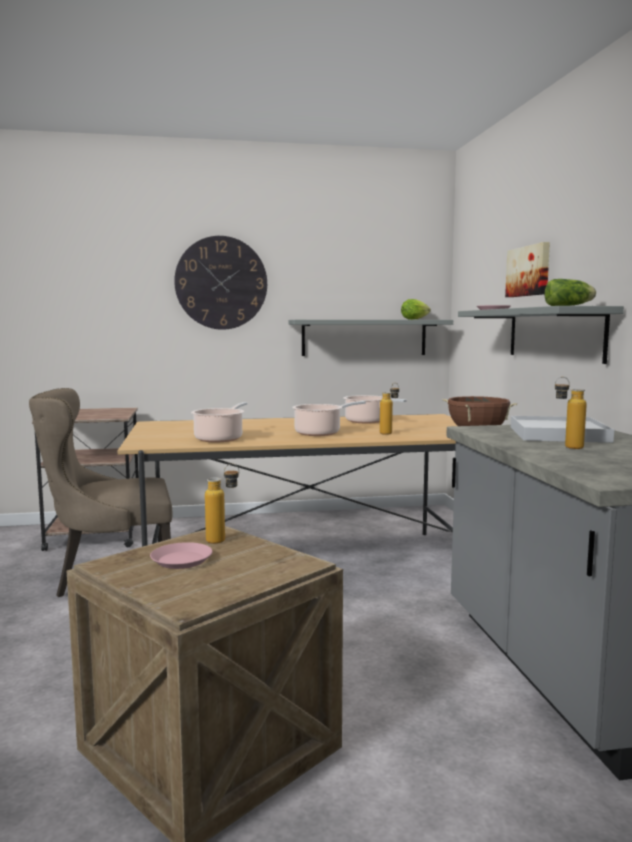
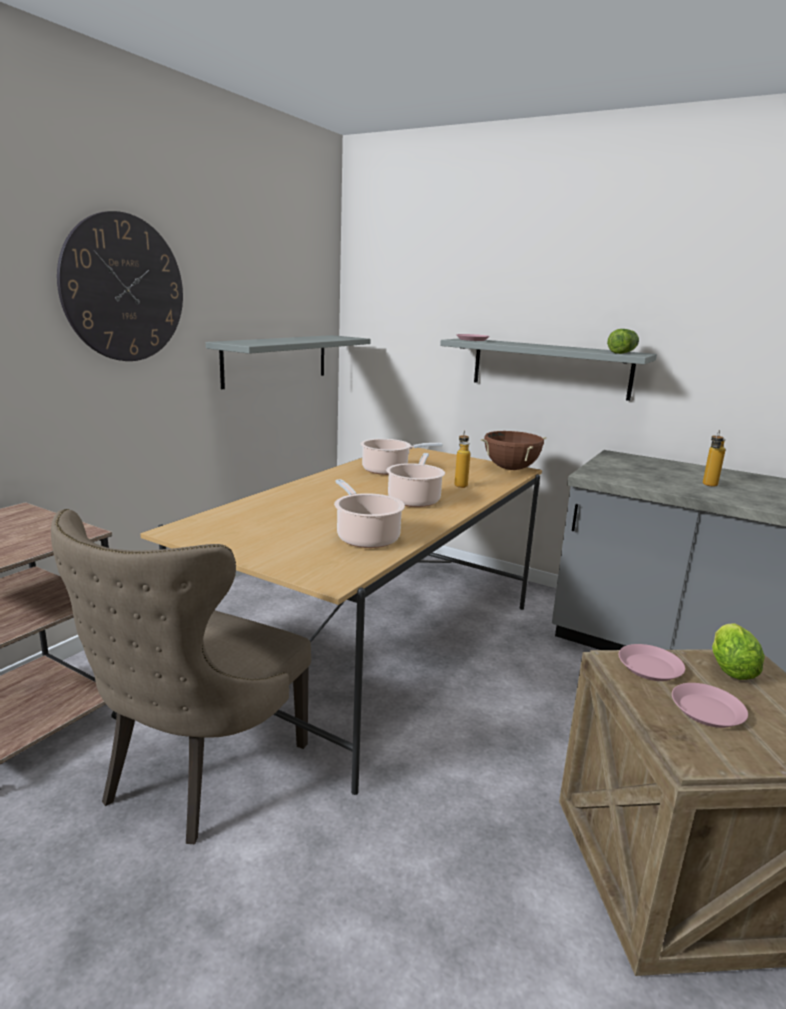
camera: 50 degrees left, 10 degrees up
(223, 540) = (650, 668): bottle -> pink plate
(416, 319) = (324, 336): lettuce -> lettuce (729, 666)
(529, 271) = (507, 303): picture -> none
(558, 434) = (651, 470): white tray -> none

